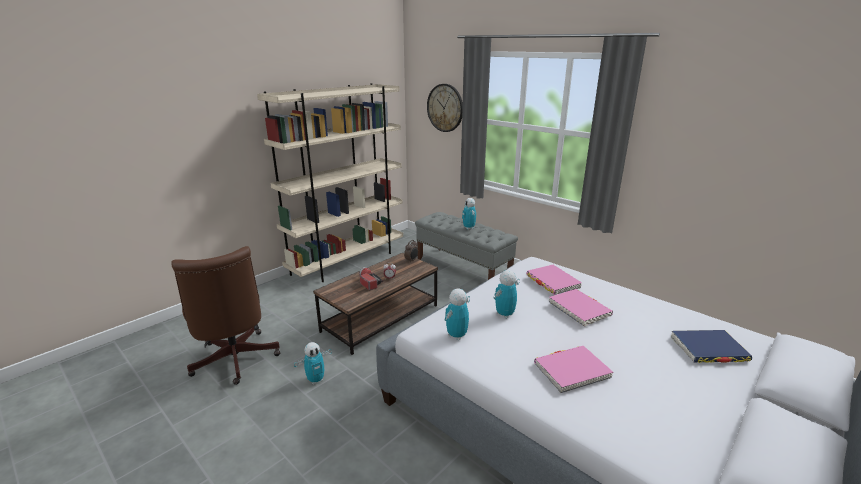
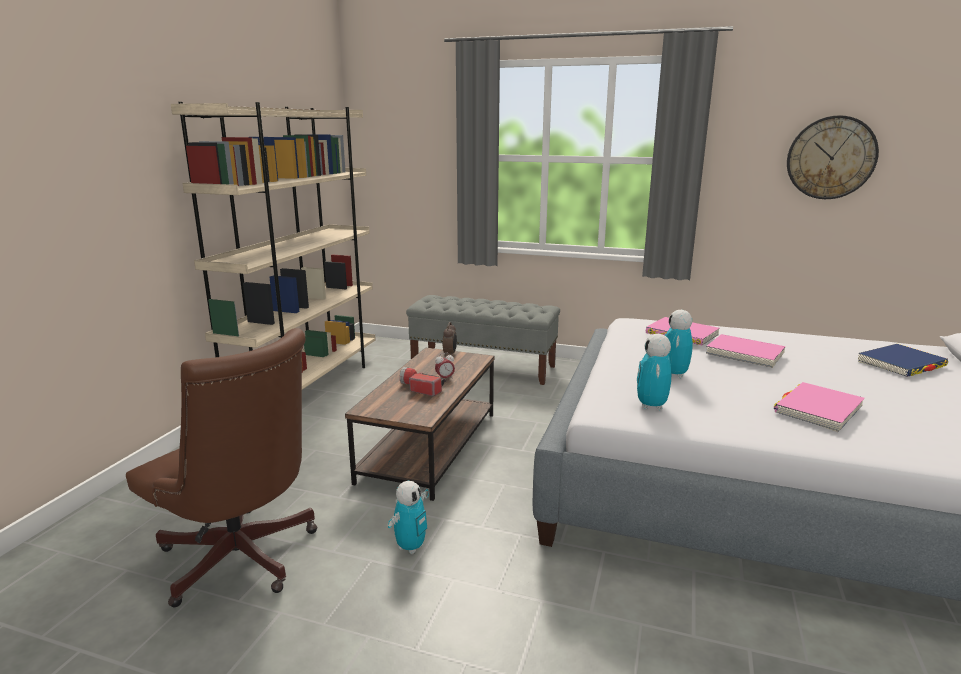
camera: 25 degrees left, 5 degrees down
(445, 108) = (421, 145): wall clock -> wall clock (831, 158)
(469, 228) = (492, 305): toy robot -> none

